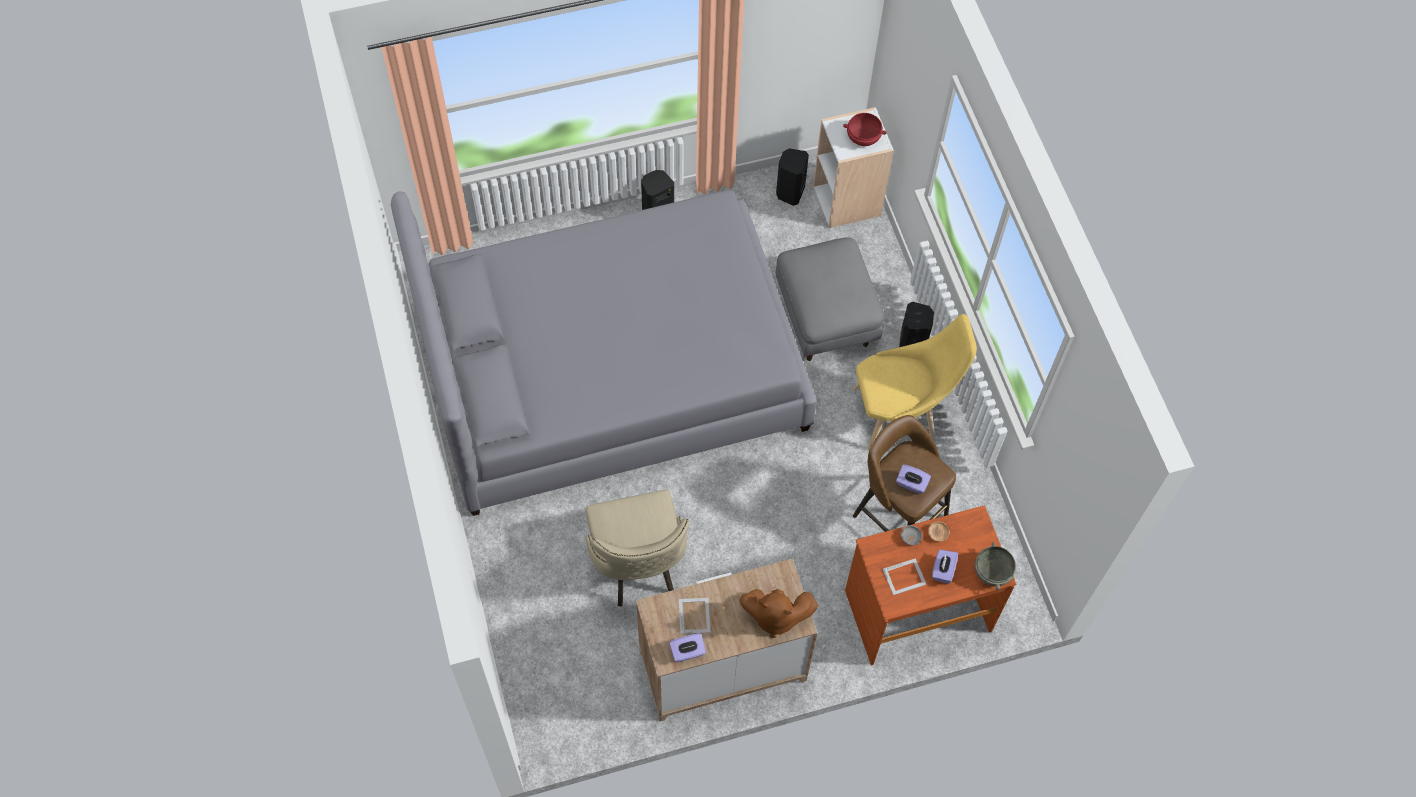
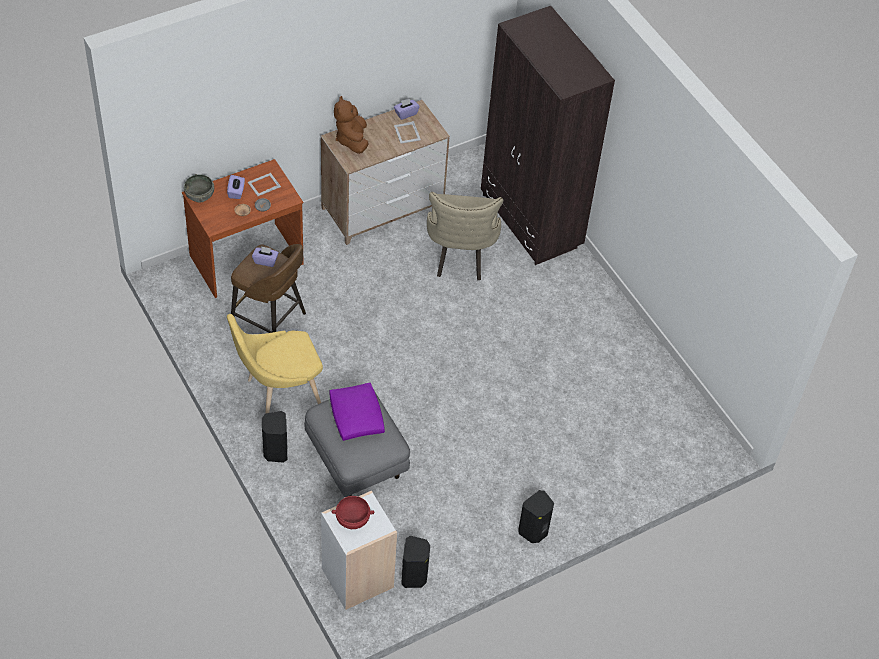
camera: 165 degrees right, 10 degrees down
(528, 606) = (531, 221): none -> brown wardrobe
(611, 370) = (528, 388): grey bed -> none
(638, 566) = (460, 256): beige chair -> beige chair turned 150 degrees counterclockwise
(775, 616) = (352, 140): brown plush toy -> brown plush toy turned 90 degrees counterclockwise
(829, 294) = (356, 417): none -> purple pillow

